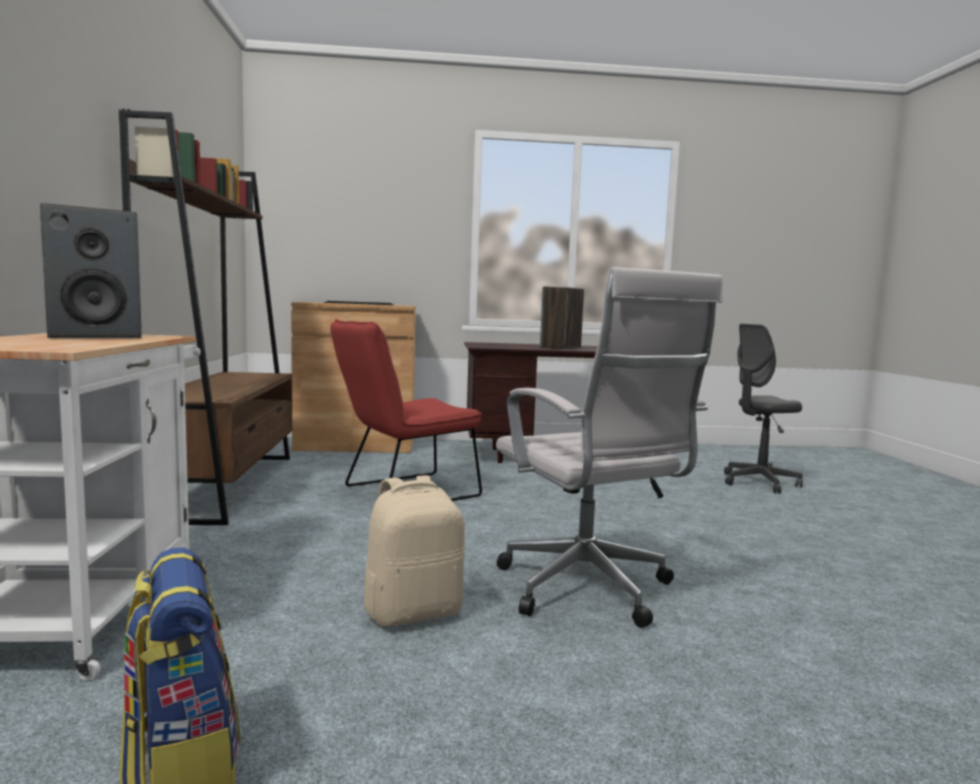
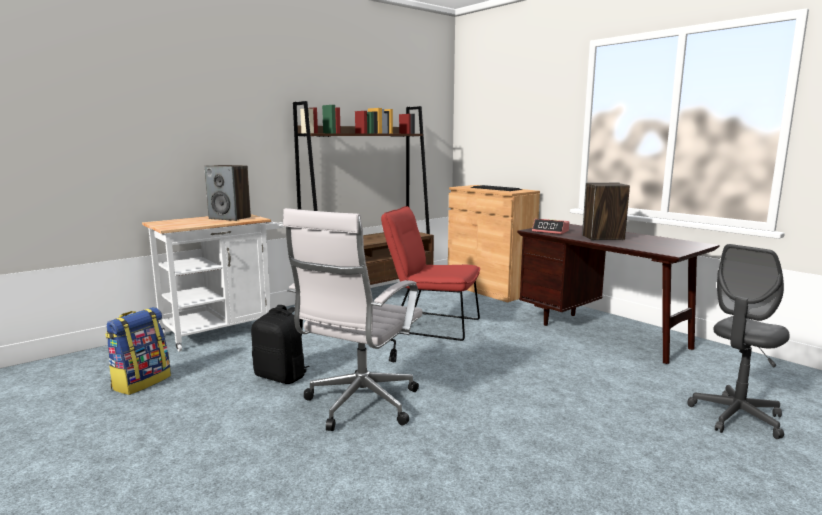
camera: 55 degrees right, 5 degrees up
(414, 612) = (282, 376): beige backpack -> black backpack
(499, 346) = (550, 231): none -> alarm clock
(759, 482) = (736, 417): grey office chair -> grey office chair turned 75 degrees counterclockwise

